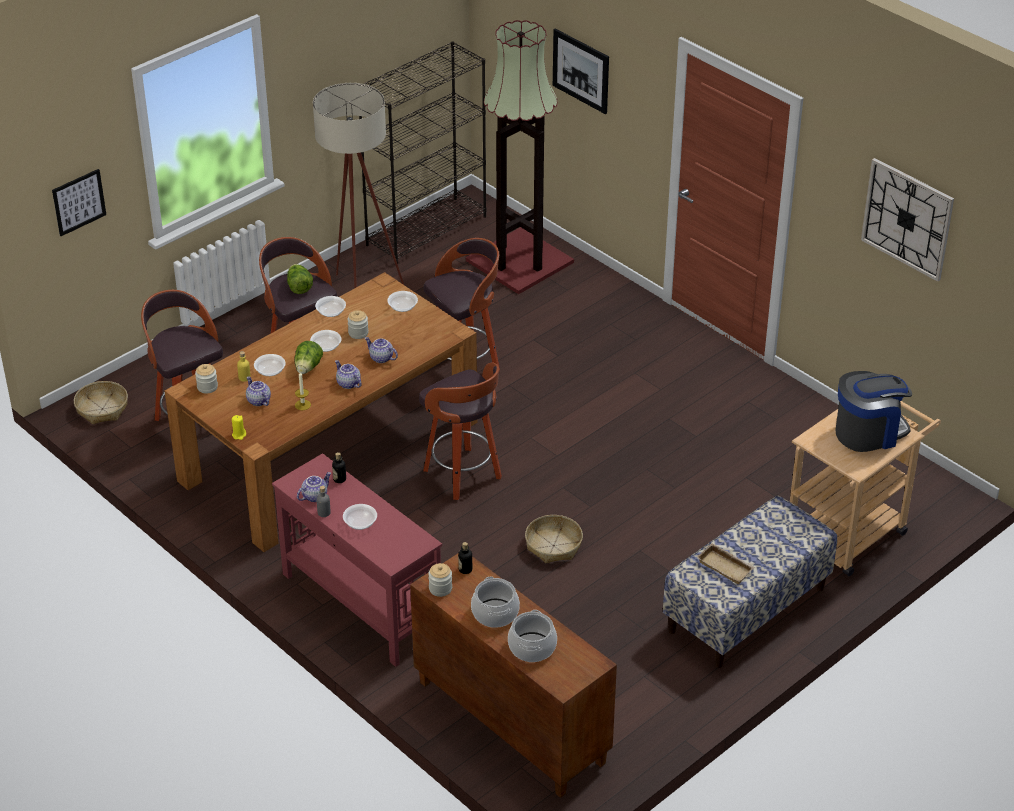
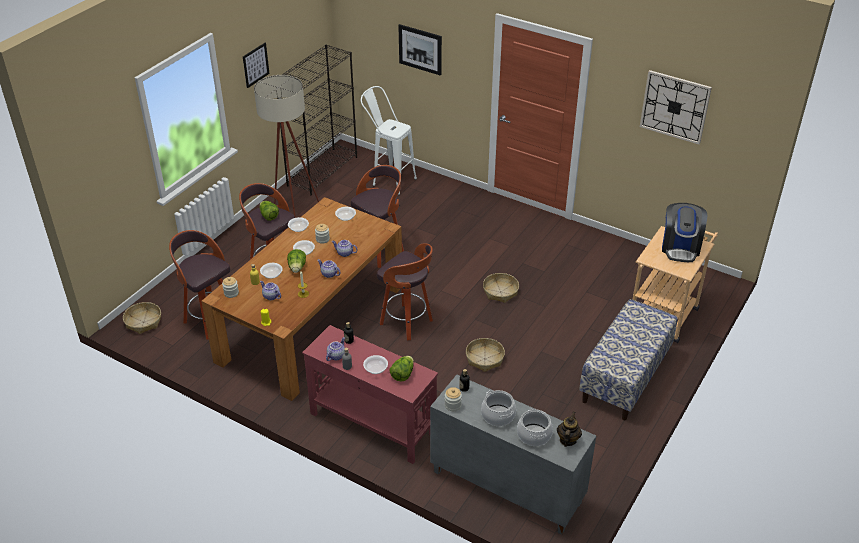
camera: 15 degrees left, 0 degrees up
(79, 202) = (109, 178): picture -> picture (255, 65)
(393, 537) = (402, 374): none -> lettuce
(509, 722) = (505, 487): brown cabinet -> grey cabinet
(519, 260) = (389, 180): floor lamp -> white stool
(574, 662) = (567, 440): none -> teapot
(617, 455) = (500, 292): none -> basket
(726, 566) = (620, 352): beige tray -> none
(869, 432) = (680, 247): coffee machine -> coffee machine turned 135 degrees clockwise

